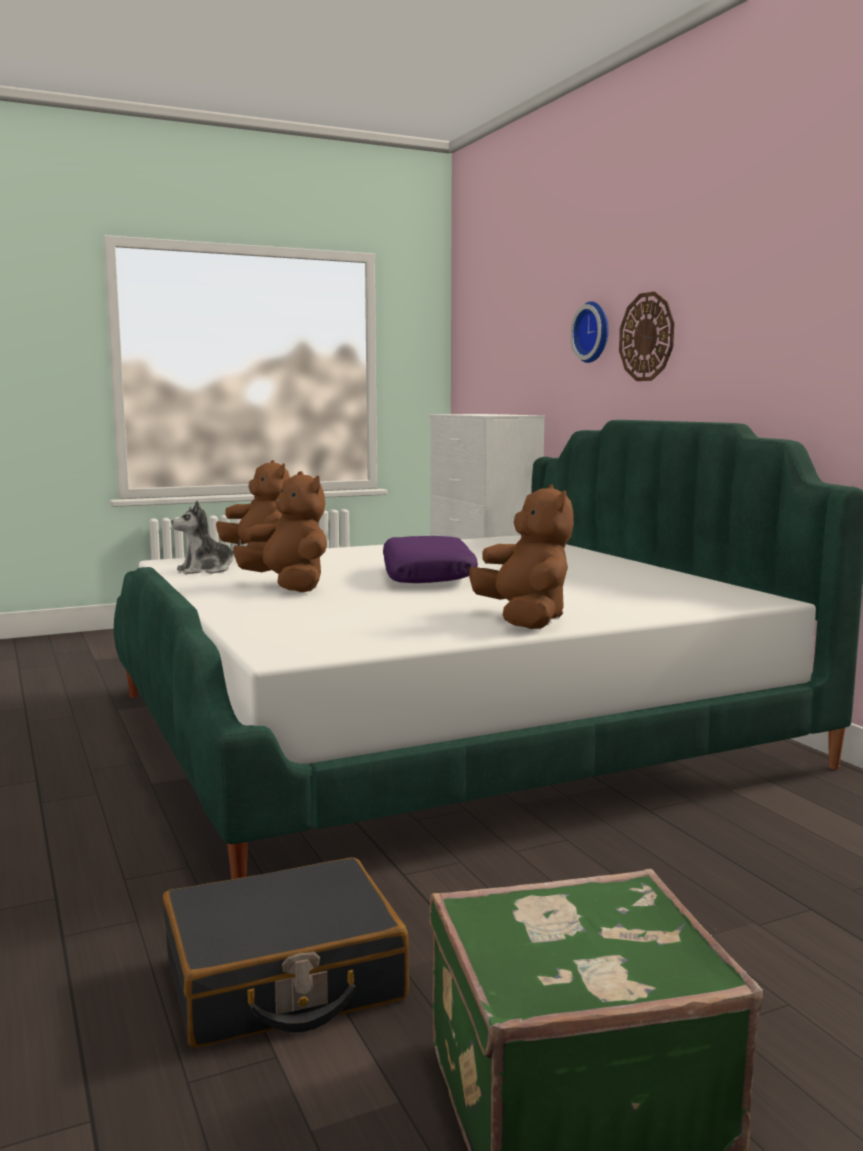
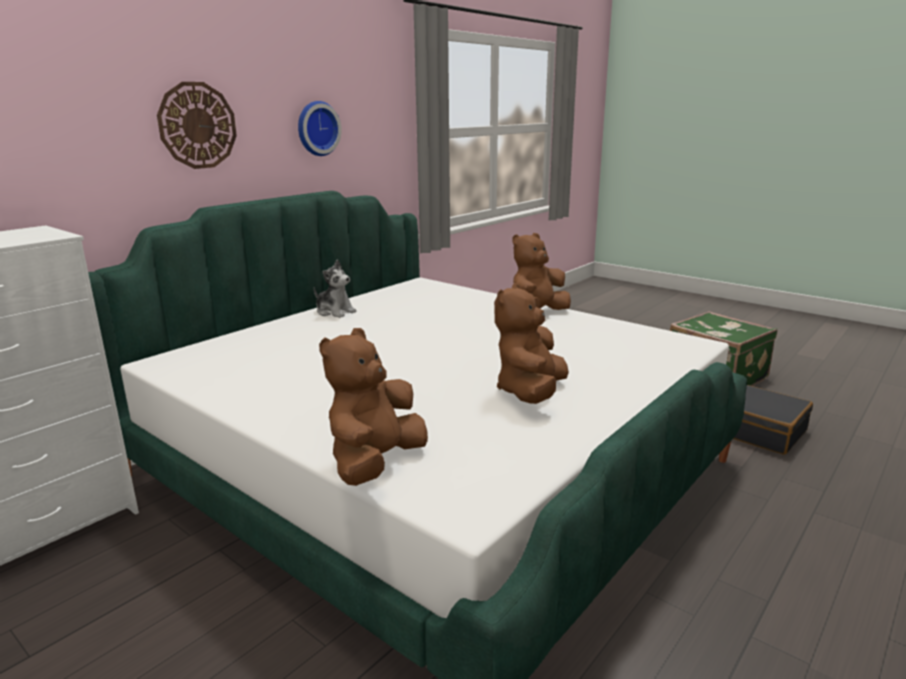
camera: 115 degrees left, 10 degrees up
(206, 570) = (499, 461): plush toy -> plush toy (335, 312)
(428, 576) = (427, 357): purple pillow -> none
(594, 332) = (104, 117): wall clock -> wall clock (316, 128)

